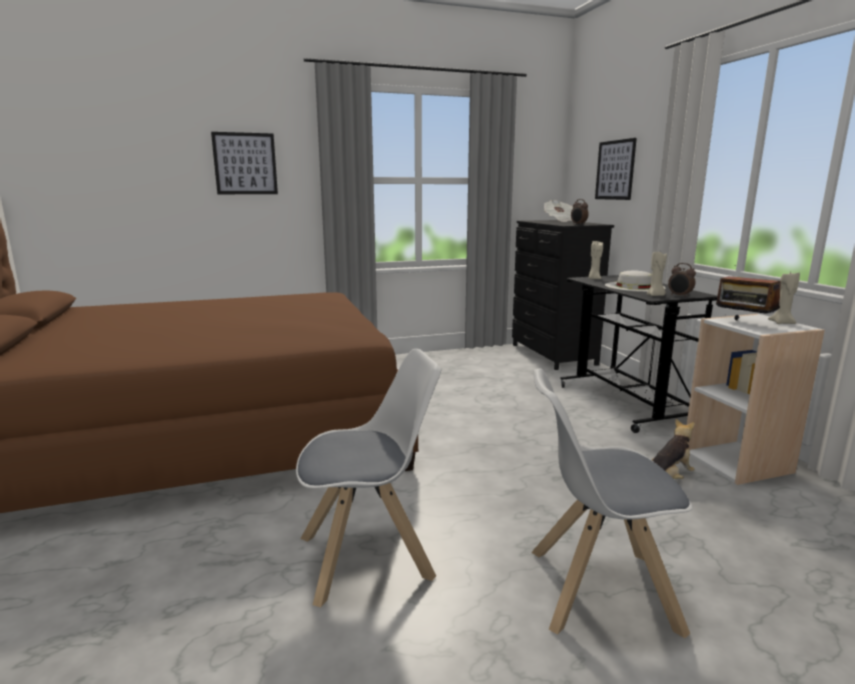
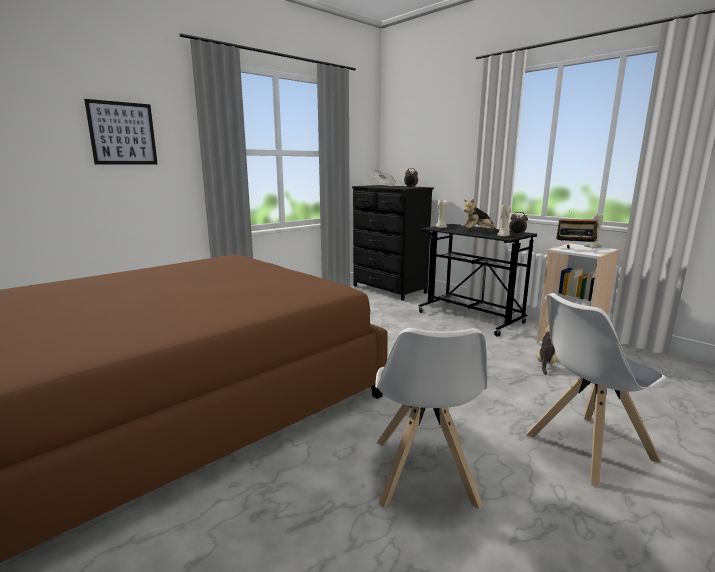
camera: 25 degrees left, 0 degrees up
(370, 556) = (424, 474): chair -> chair turned 135 degrees clockwise
(615, 170) = (429, 146): picture -> none
(634, 286) = (477, 231): white hat -> plush toy

